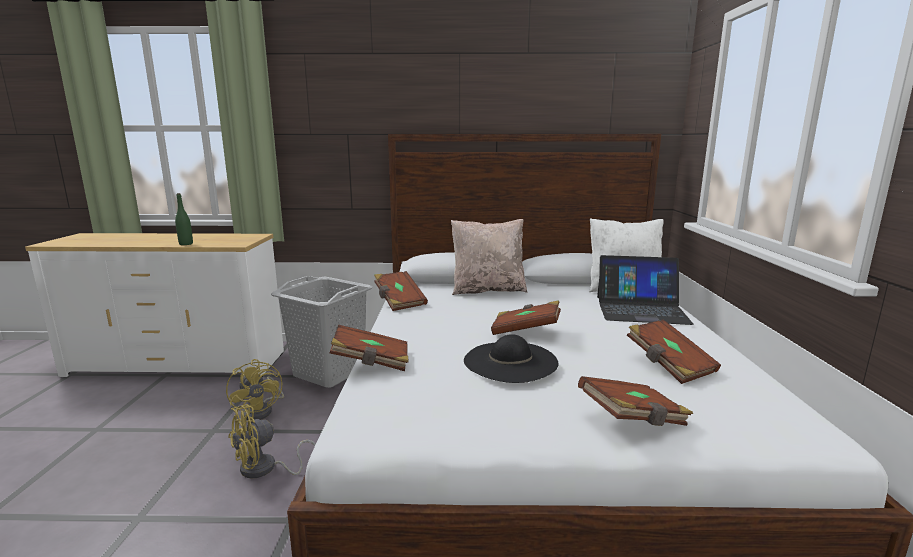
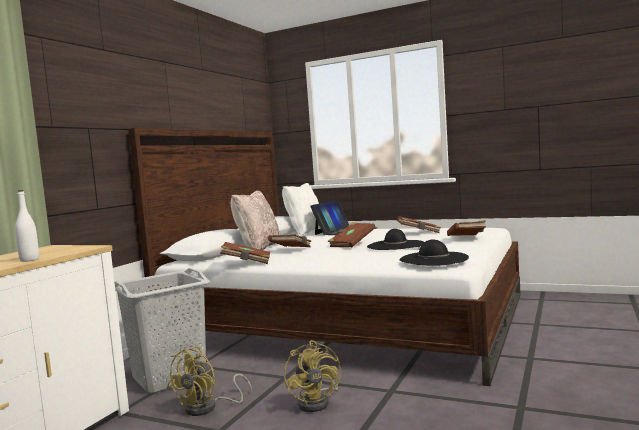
camera: 65 degrees left, 10 degrees down
(186, 244) = (29, 260): green bottle -> white bottle
(262, 410) = (208, 408): yellow fan -> yellow fan turned 120 degrees clockwise
(371, 363) = (363, 265): brown book -> brown book (292, 250)
(392, 406) = (433, 259): none -> black hat

